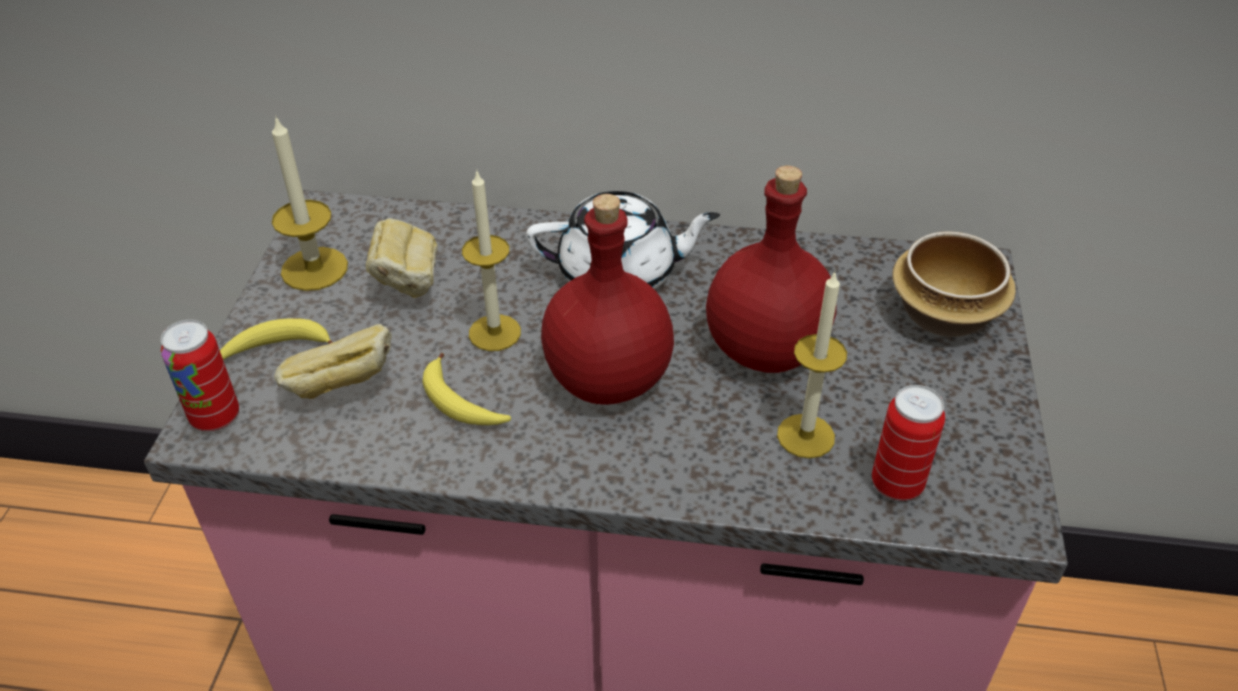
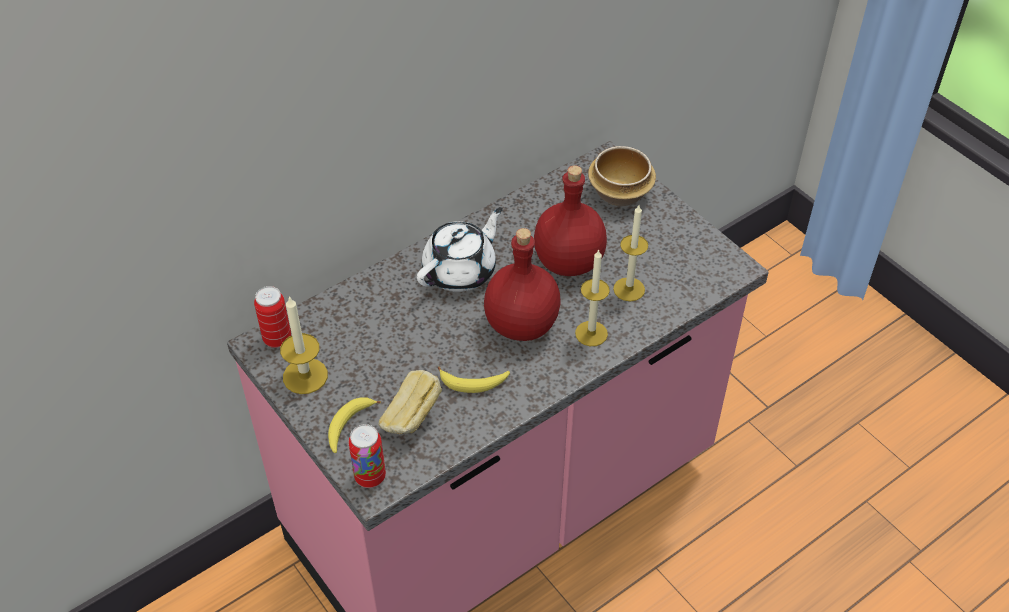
camera: 45 degrees left, 5 degrees up
(408, 284) = (366, 349): bread -> none
(494, 333) = (442, 341): candle -> candle (591, 333)
(896, 484) = (683, 284): can -> can (277, 339)

